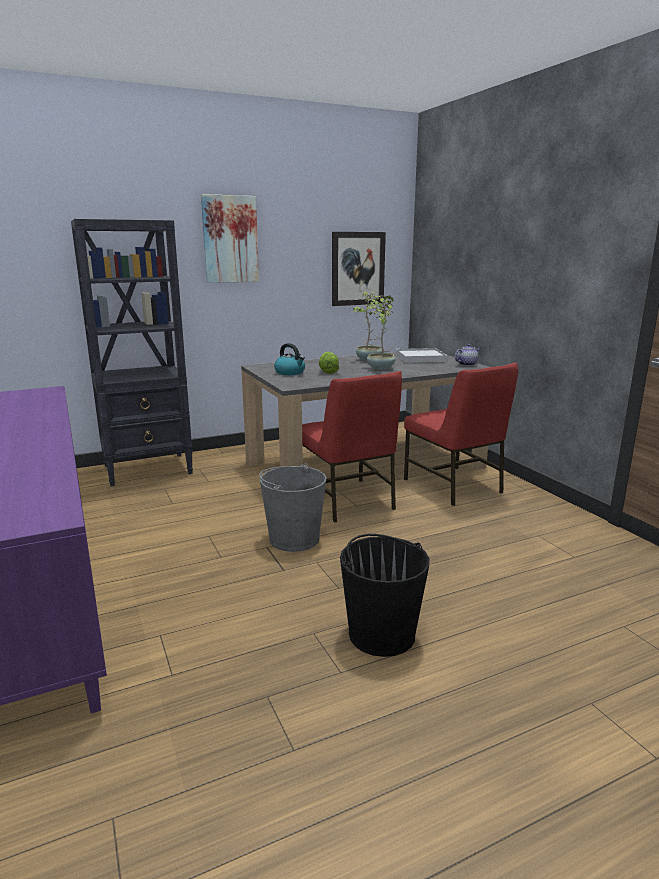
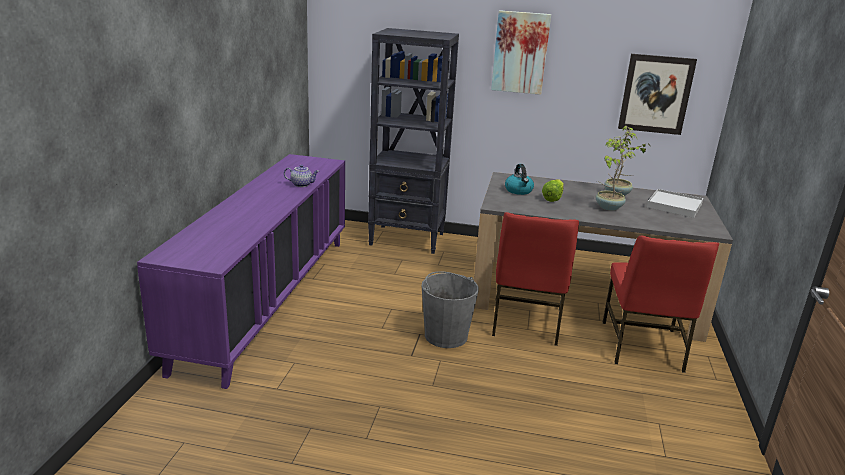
camera: 35 degrees right, 5 degrees up
(381, 634) = (421, 429): black bucket -> none
(466, 364) = (709, 226): teapot -> teapot (302, 184)

